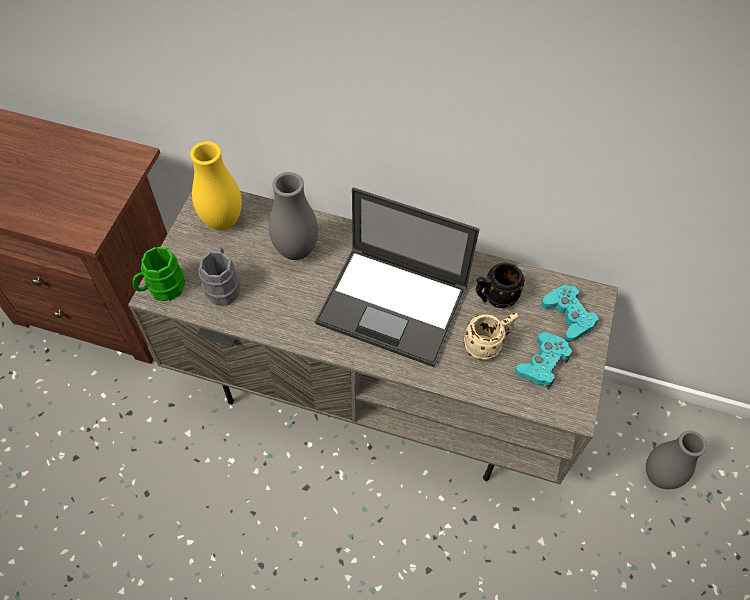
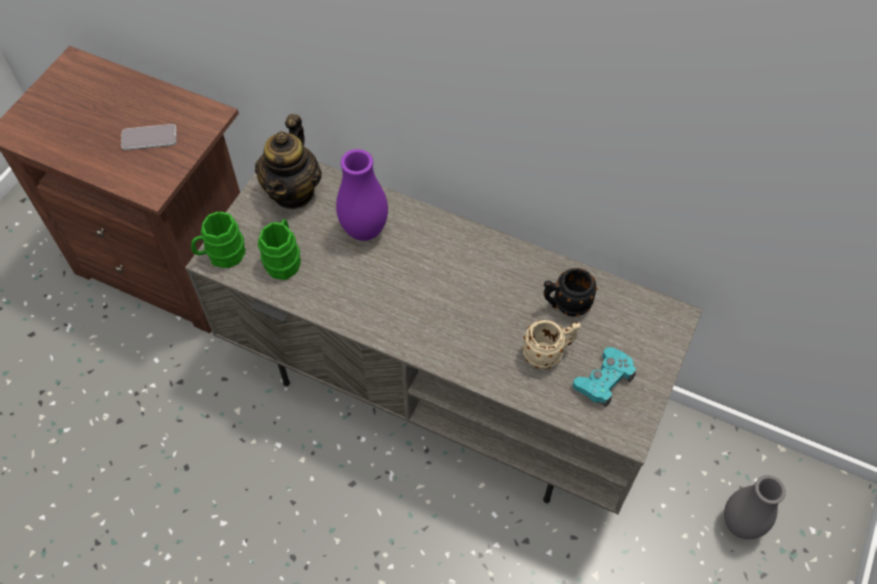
camera: 10 degrees right, 0 degrees up
(76, 184) = (149, 138): none -> phone
(222, 221) = (293, 191): yellow vase -> teapot
(223, 286) = (284, 259): grey mug -> green mug
(296, 250) = (364, 230): grey vase -> purple vase
(394, 305) = (458, 300): laptop -> none
(568, 316) = (642, 333): turquoise game controller -> none

